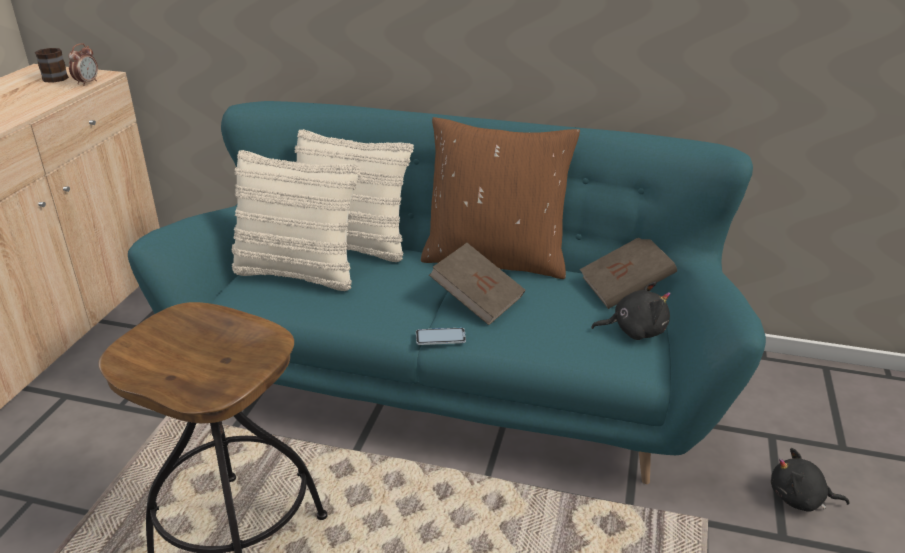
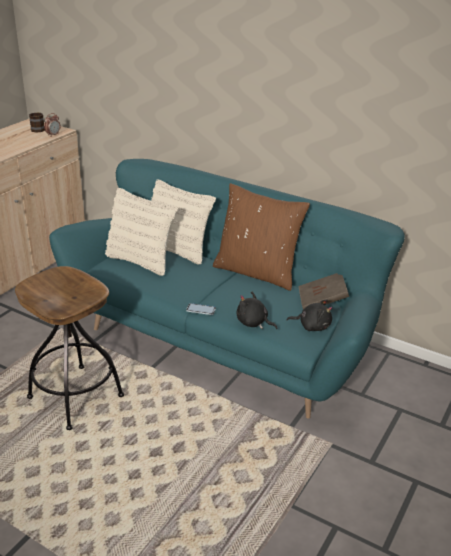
camera: 15 degrees right, 0 degrees up
(477, 300) = (232, 293): brown book -> none
(800, 499) = (395, 445): black plush toy -> black plush toy (253, 323)

